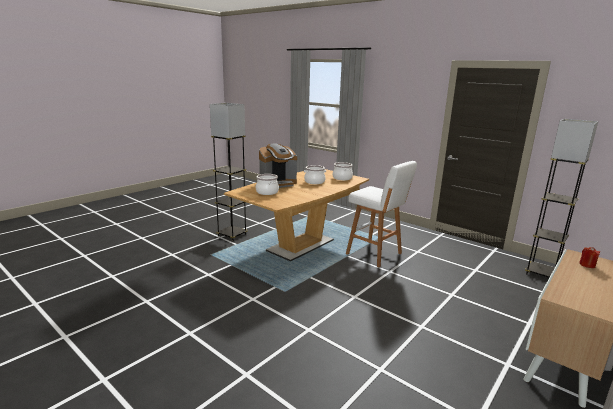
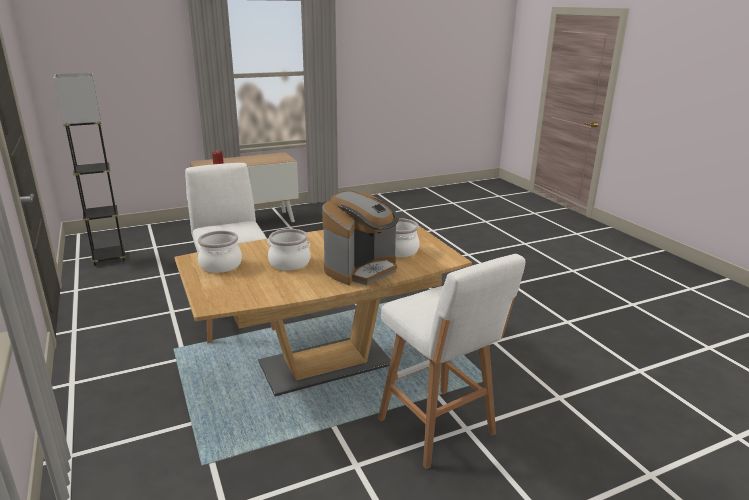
camera: 155 degrees left, 5 degrees up
(232, 235) = (438, 429): grey floor lamp -> white stool
(278, 183) = (361, 269): coffee machine -> coffee machine turned 135 degrees clockwise

